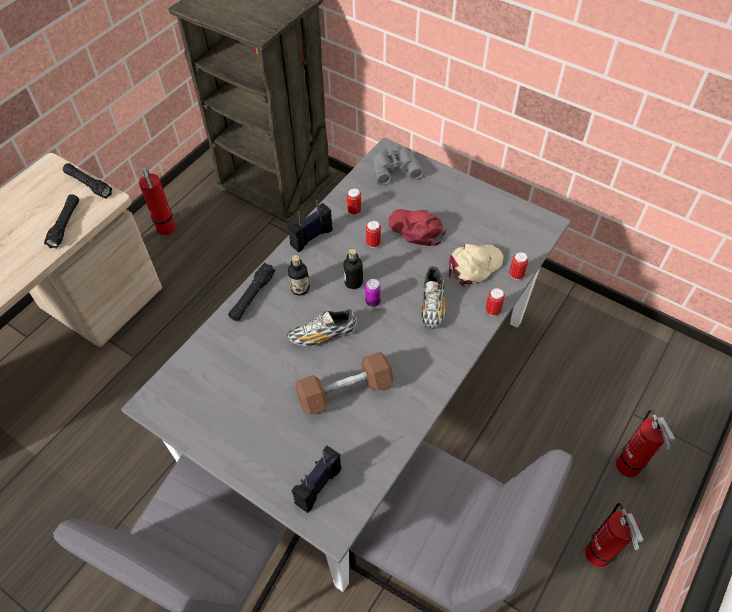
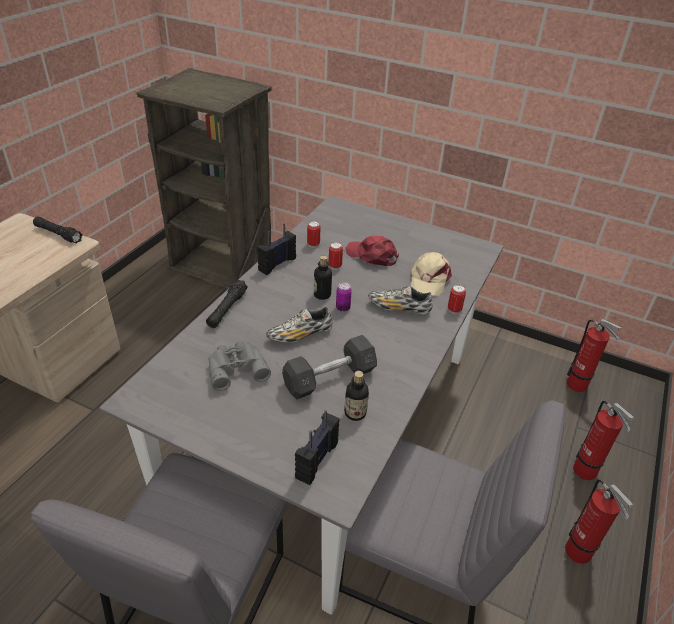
camera: 10 degrees left, 15 degrees down
(65, 225) = (35, 264): black flashlight -> none
(166, 229) = (122, 303): fire extinguisher -> fire extinguisher (579, 386)
(300, 288) = (272, 301): bottle -> bottle (355, 413)
(345, 391) = (329, 378): brown dumbbell -> grey dumbbell
(394, 167) = (343, 214): grey binoculars -> grey binoculars (236, 368)
(432, 305) = (399, 308): shoe -> shoe turned 105 degrees clockwise
(473, 266) = (429, 279): beige cap -> beige cap turned 150 degrees clockwise
(516, 275) = (468, 284): can -> none

